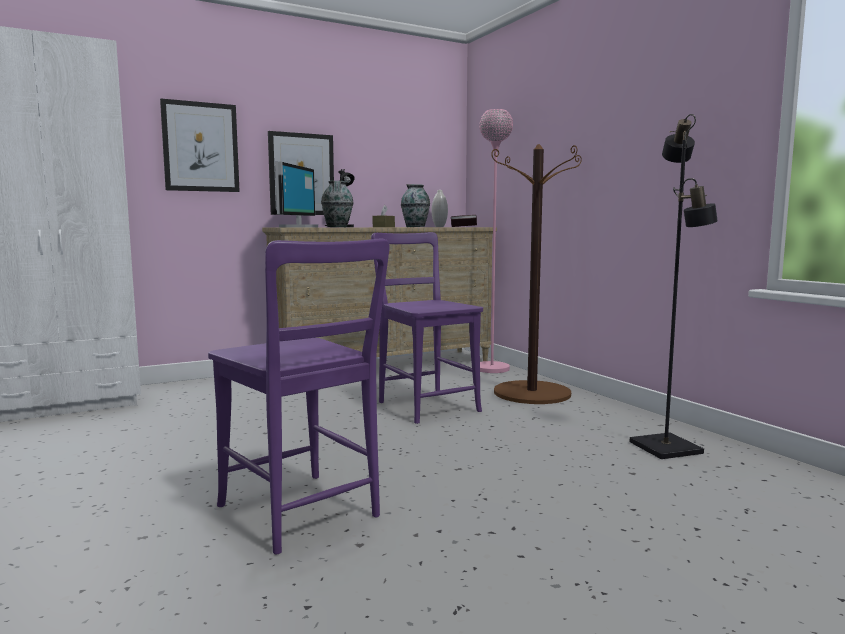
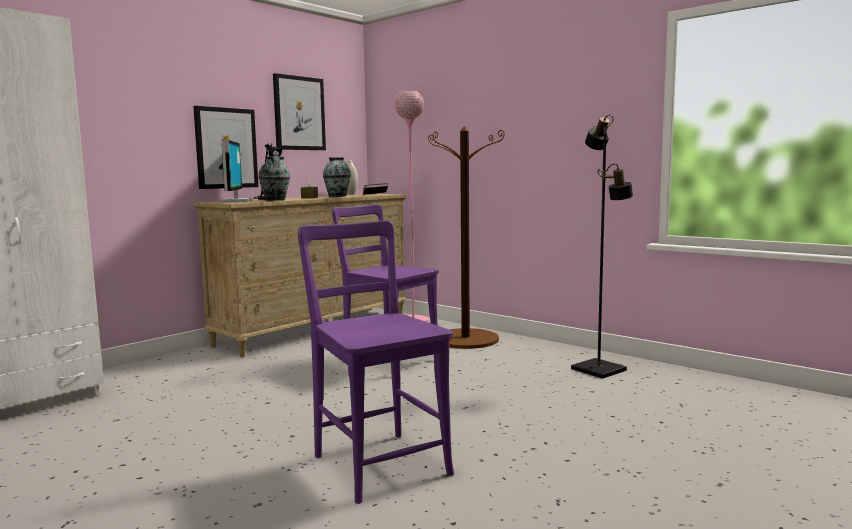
camera: 20 degrees left, 0 degrees up
(200, 147) = (129, 122): picture -> picture (299, 113)
(302, 514) = (377, 462): purple chair -> purple chair turned 150 degrees counterclockwise

